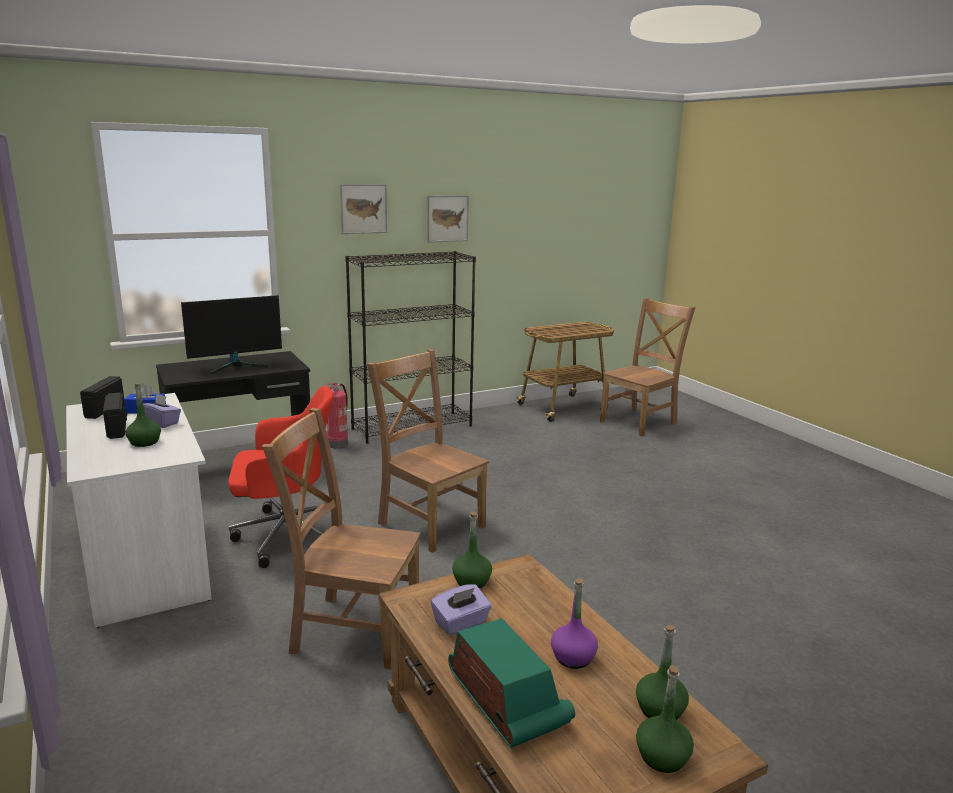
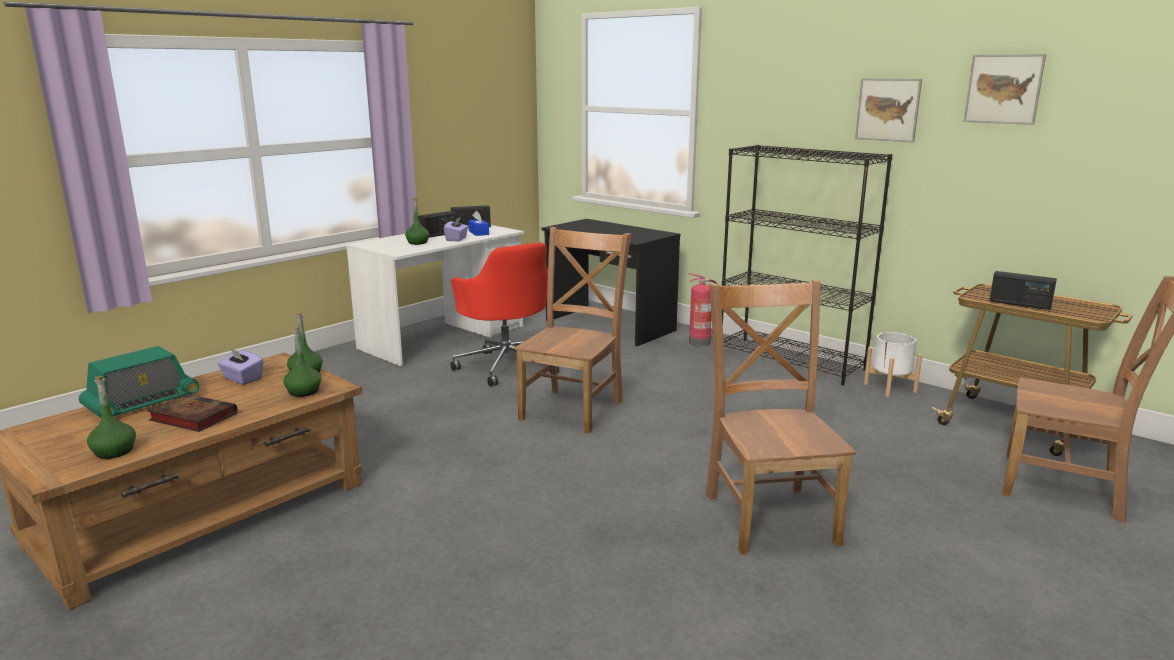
camera: 70 degrees right, 0 degrees up
(236, 365) = (613, 230): monitor -> none
(351, 630) = (380, 415): brown chair -> brown chair (769, 515)
(363, 209) = (783, 92): picture -> picture (1003, 89)
(487, 416) = (889, 387): none -> white planter
(572, 332) = (1019, 304): none -> radio
(573, 658) = (191, 417): purple bottle -> book
(662, 757) = (58, 455): green bottle -> green bottle (304, 392)

